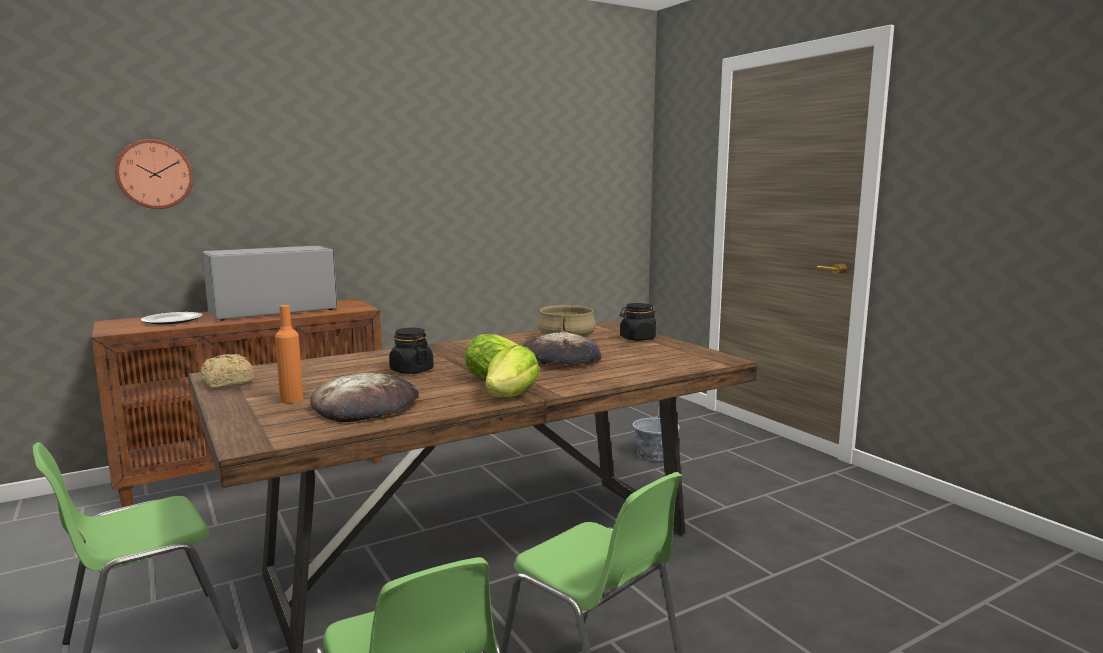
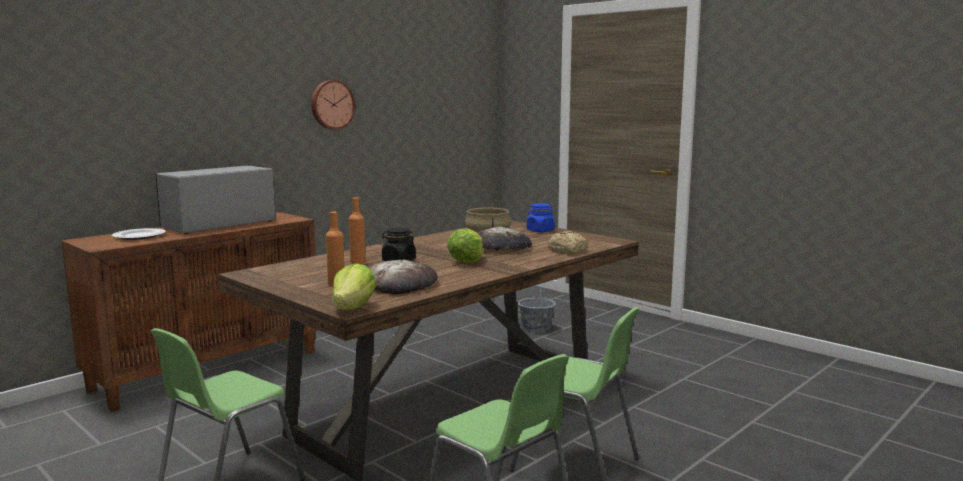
camera: 15 degrees left, 0 degrees up
(154, 174) = (109, 104): wall clock -> wall clock (331, 104)
(227, 383) = (265, 278): bread -> bread (568, 251)
(362, 369) = (358, 262): none -> orange bottle
(512, 396) = (495, 271): lettuce -> lettuce (353, 308)
(637, 338) = (540, 231): black jar -> blue jar

